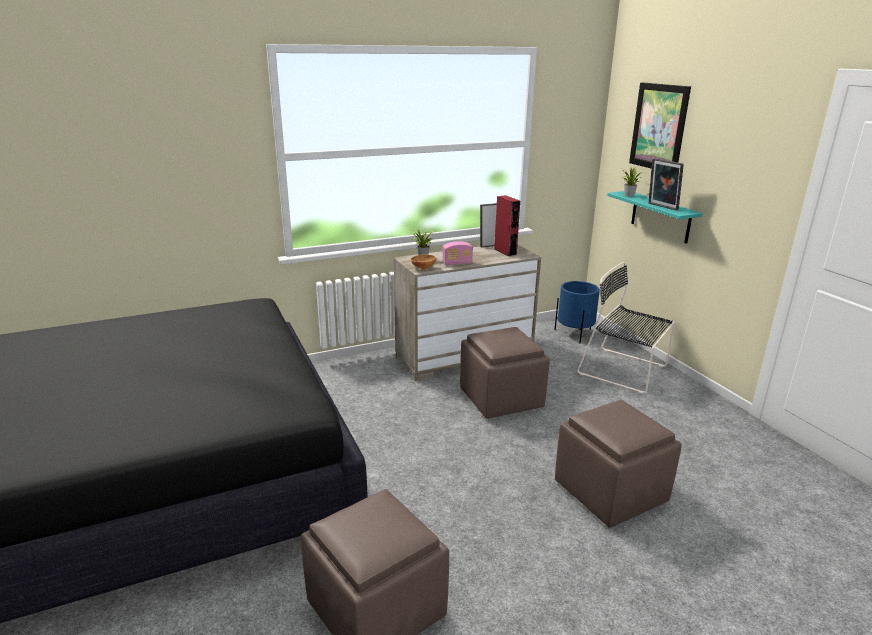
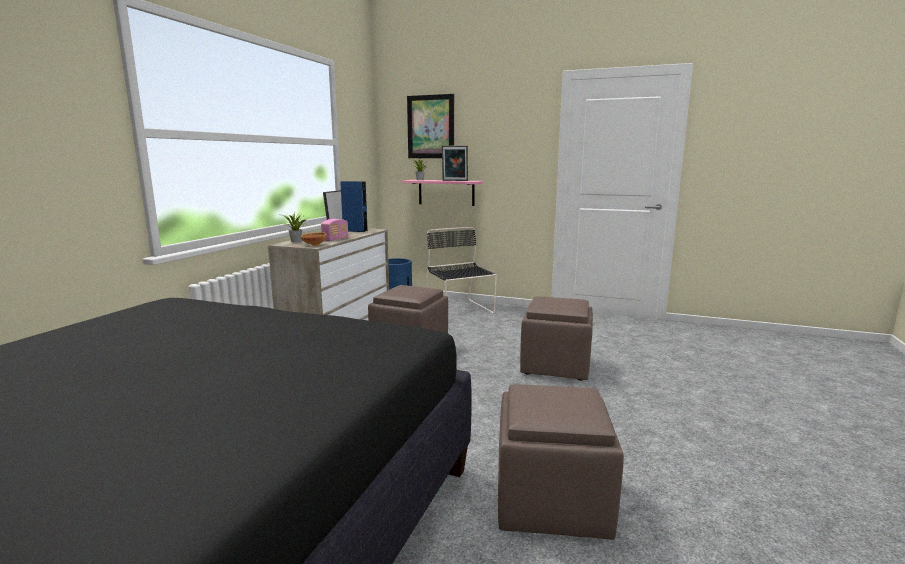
camera: 45 degrees left, 10 degrees down
(505, 252) = (355, 231): red speaker -> blue speaker
(625, 371) = (459, 310): black chair -> black chair turned 75 degrees clockwise
(660, 217) = (446, 192): turquoise shelf -> pink shelf

